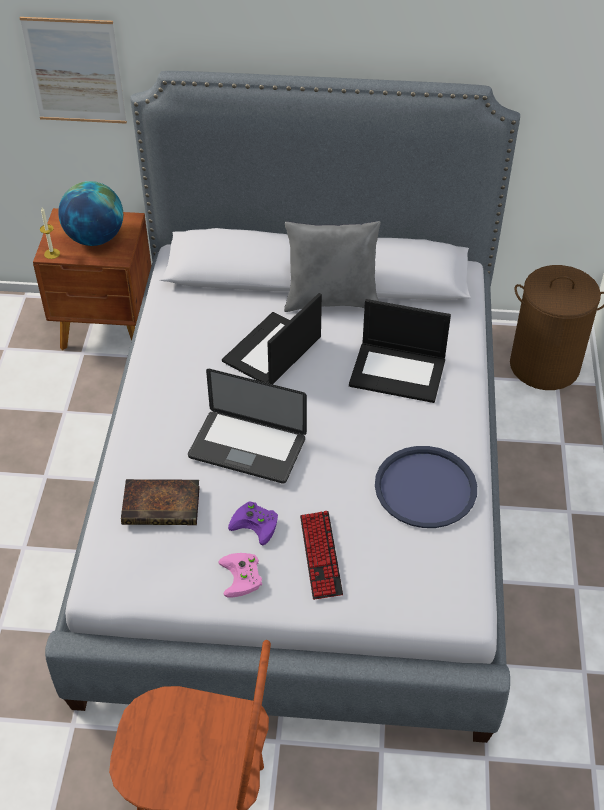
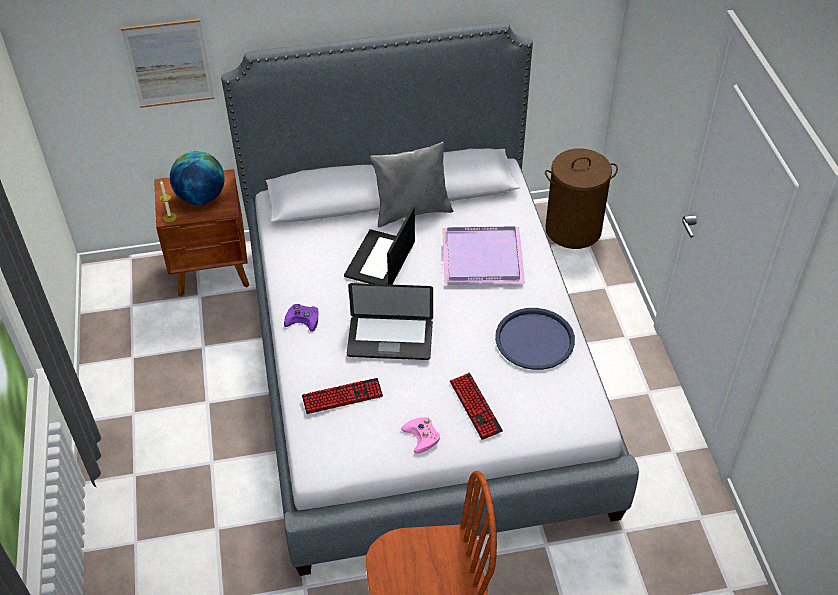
camera: 15 degrees left, 0 degrees up
(163, 505) = (342, 397): book -> keyboard
(257, 524) = (419, 394): purple game controller -> purple game controller (304, 318)
(399, 372) = (484, 256): laptop -> purple tray

